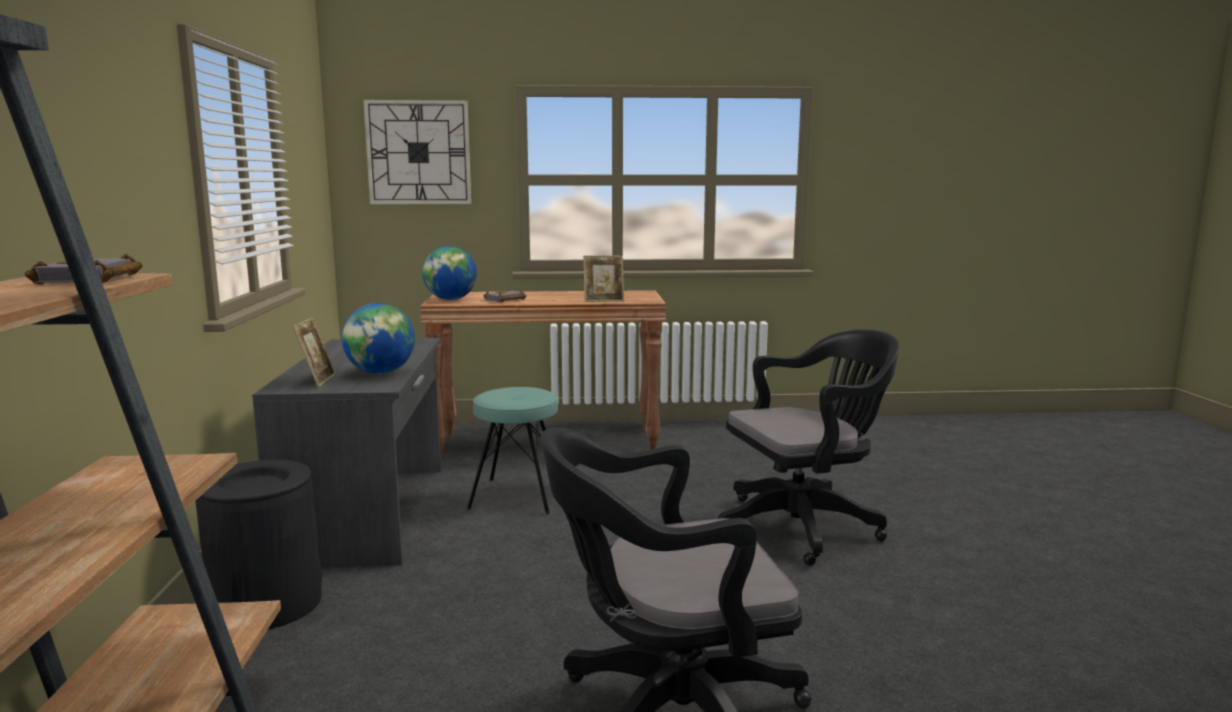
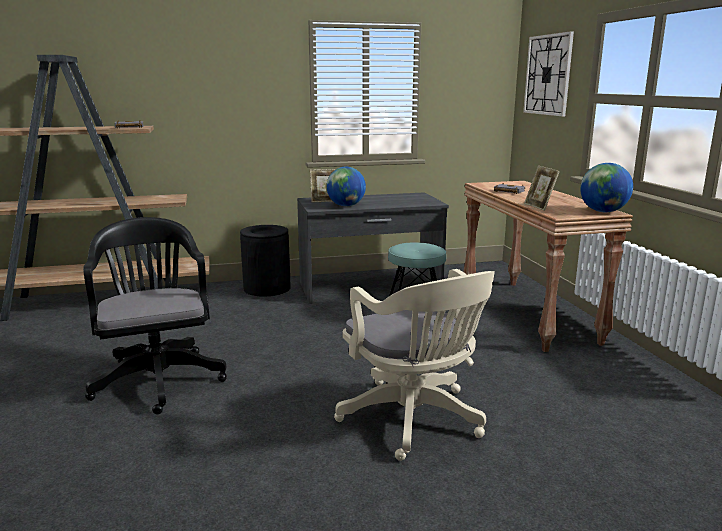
camera: 80 degrees right, 5 degrees up
(451, 299) = (493, 184): globe -> globe (603, 211)
(804, 526) = (415, 421): black office chair -> beige office chair

